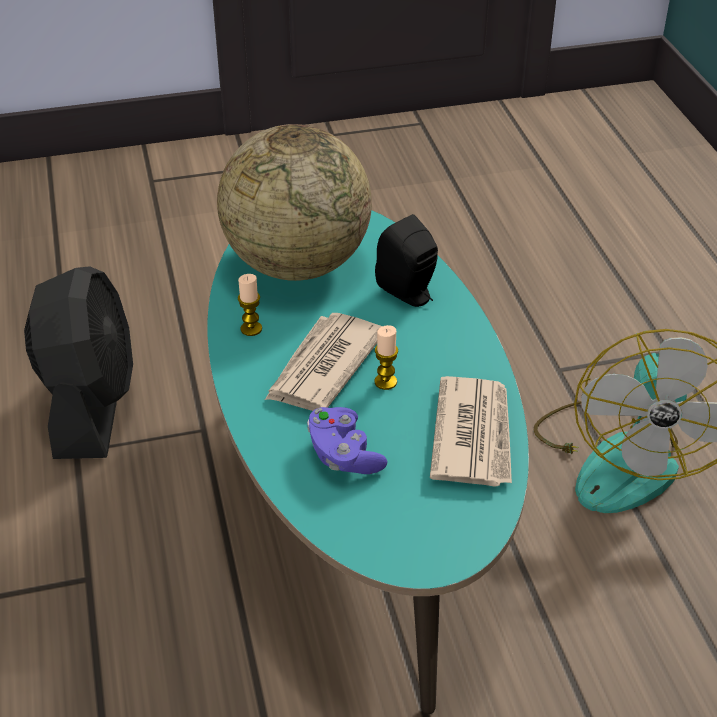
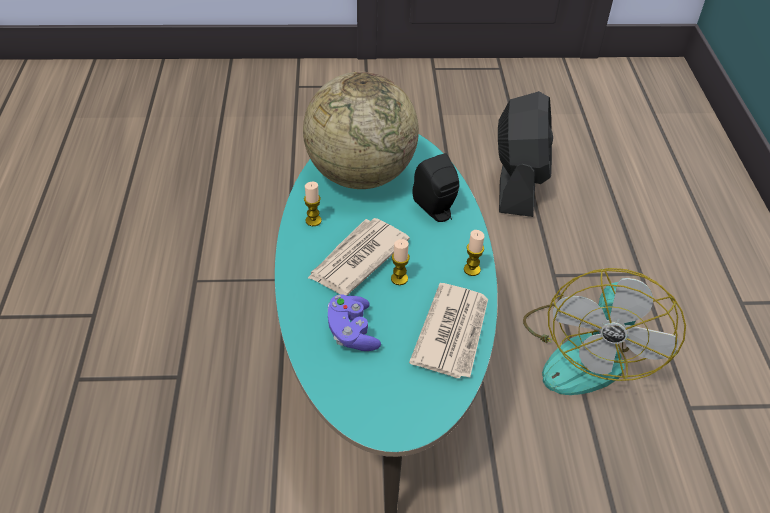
camera: 10 degrees right, 5 degrees up
(91, 404) = (214, 247): black fan -> black fan (518, 182)
(475, 357) = (472, 269): none -> candle

